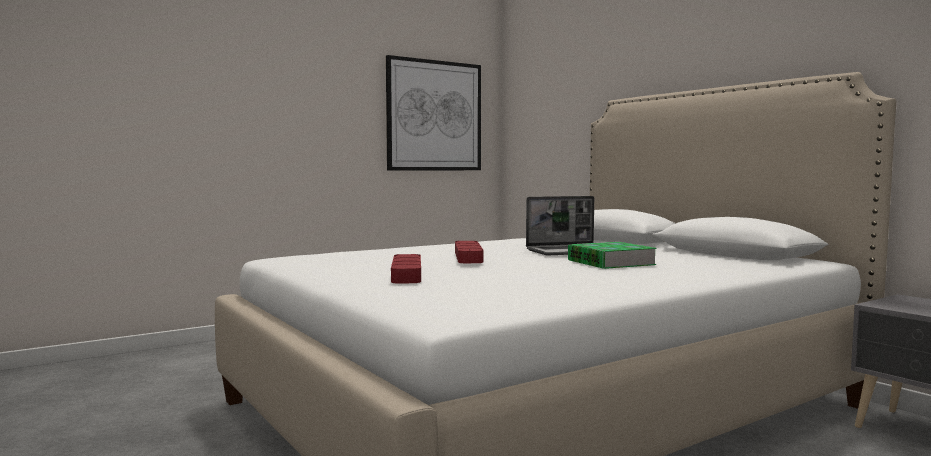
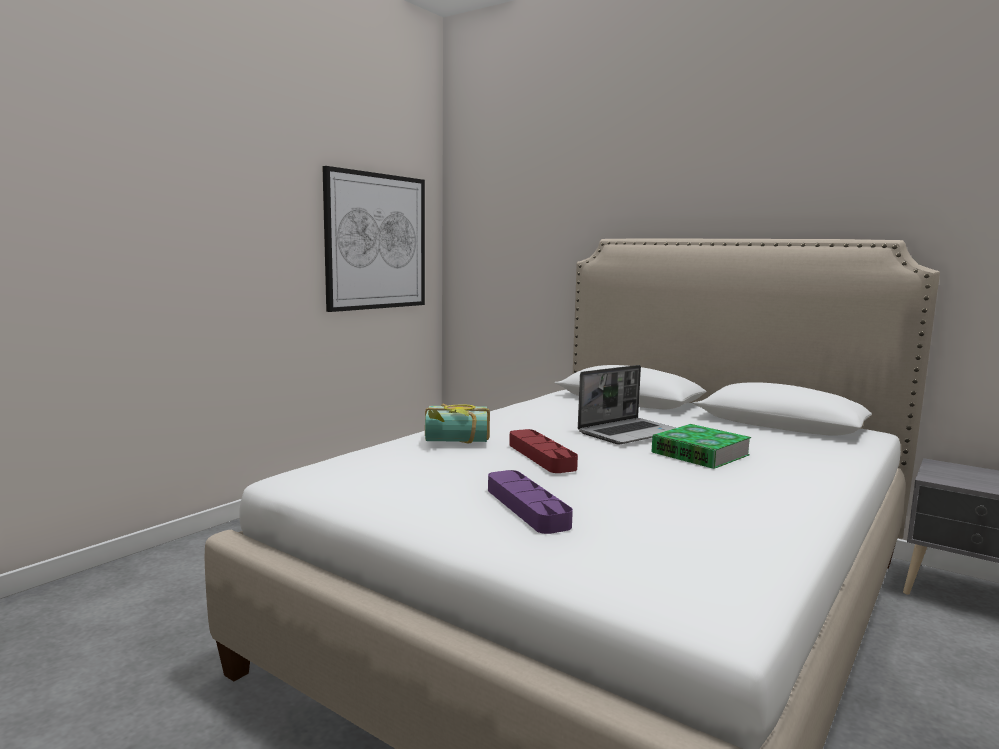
camera: 20 degrees left, 5 degrees up
(406, 274) = (527, 507): red tray -> purple tray
(418, 250) = (456, 442): none -> book

